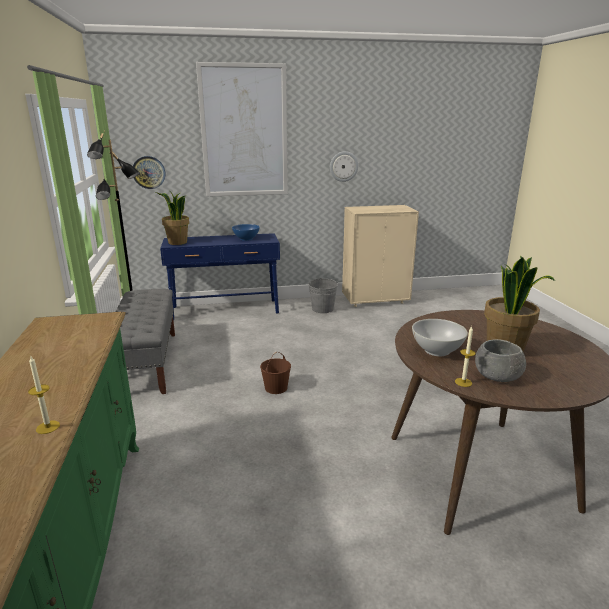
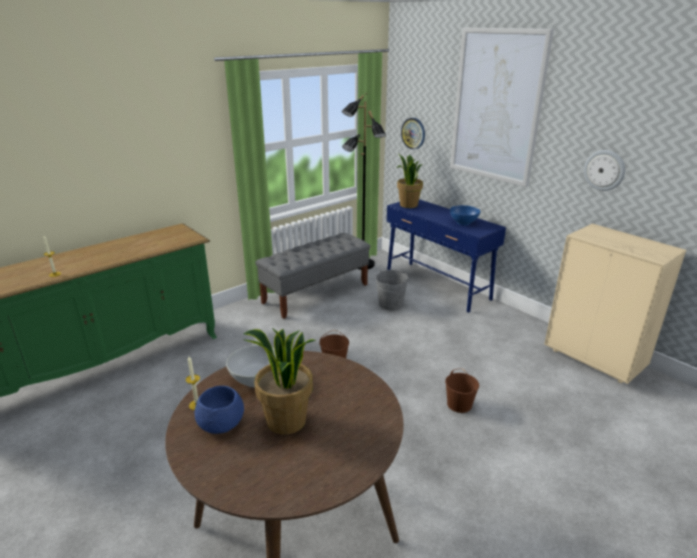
camera: 60 degrees right, 5 degrees up
(322, 309) = (515, 333): grey bucket -> grey bucket (390, 304)
(381, 355) = (459, 404): none -> brown bucket
(497, 376) = (220, 423): grey bowl -> blue bowl

